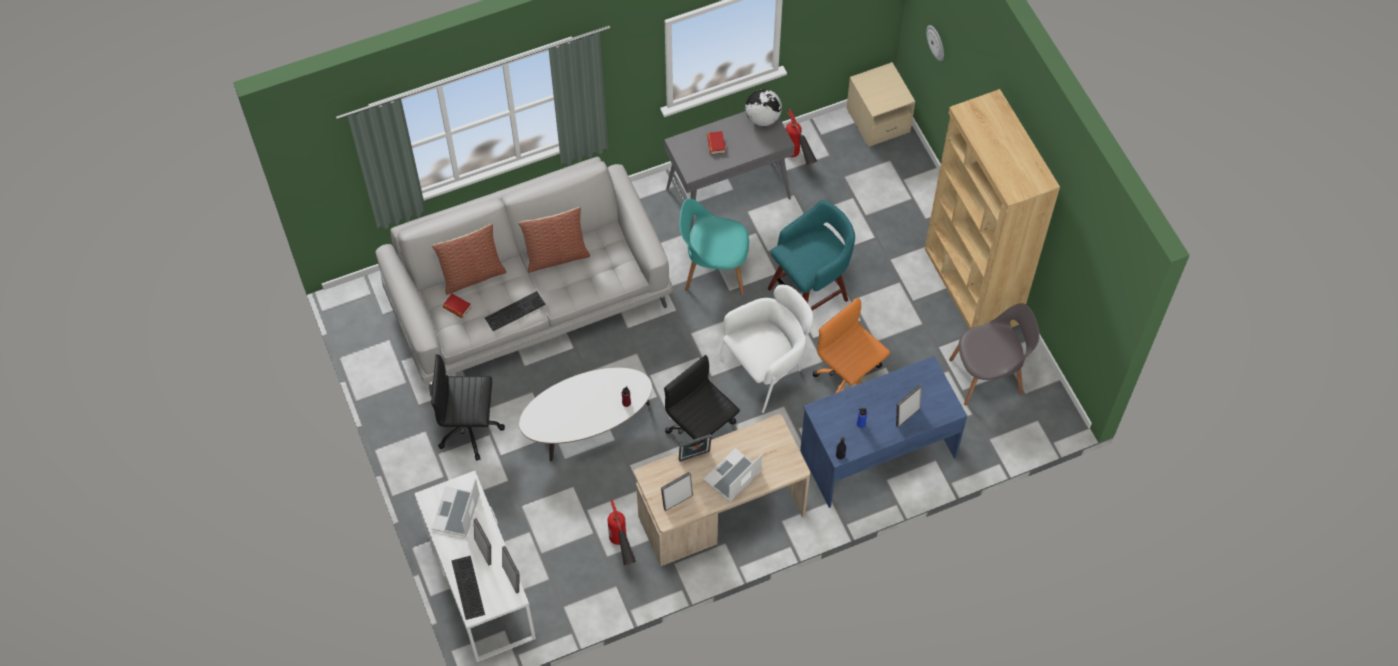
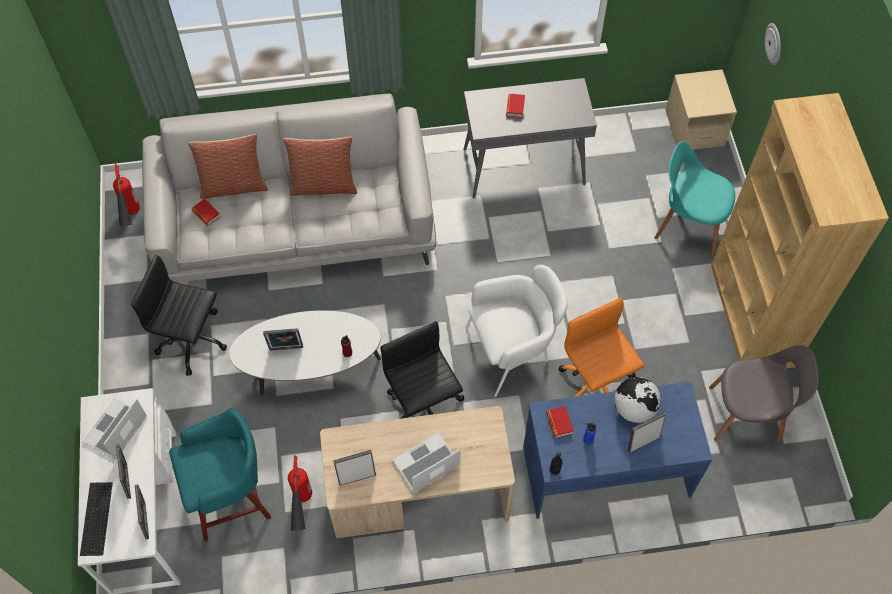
camera: 15 degrees right, 0 degrees up
(515, 310) = (263, 230): keyboard -> none
(694, 457) = (391, 432): picture frame -> picture frame (286, 349)
(714, 269) = (488, 237): turquoise chair -> turquoise chair (688, 224)
(762, 118) = (571, 92): globe -> globe (634, 408)
(798, 162) = (603, 151): fire extinguisher -> fire extinguisher (132, 221)
(810, 293) = (579, 283): turquoise stool -> turquoise stool (232, 498)
(833, 416) = (559, 423): none -> book

